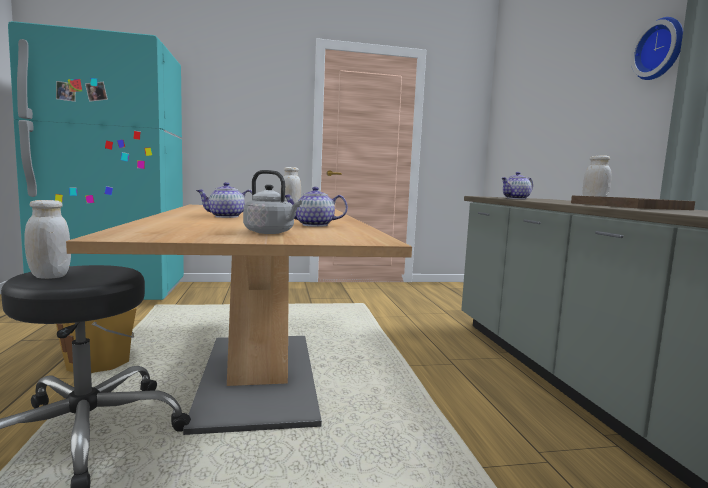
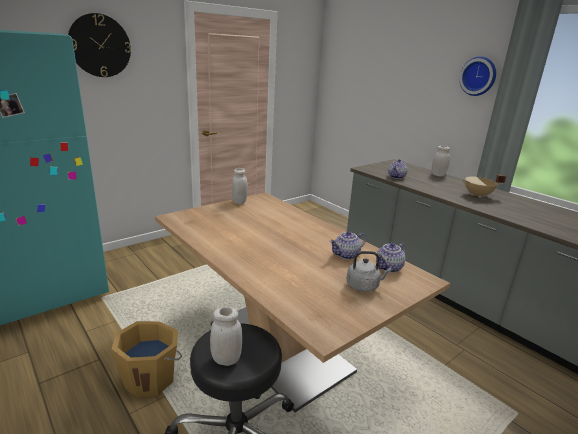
camera: 30 degrees left, 15 degrees up
(226, 217) = (266, 253): teapot -> teapot (389, 268)
(228, 78) = (100, 46): none -> wall clock
(628, 206) = (478, 195): brown tray -> beige cooking pot

